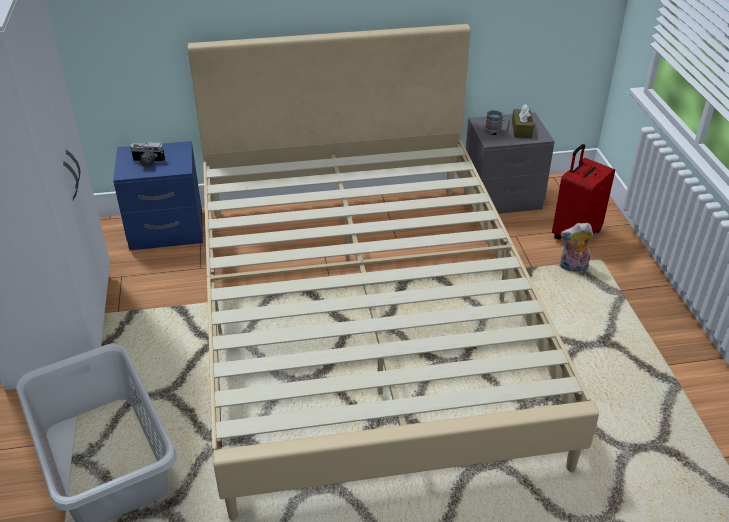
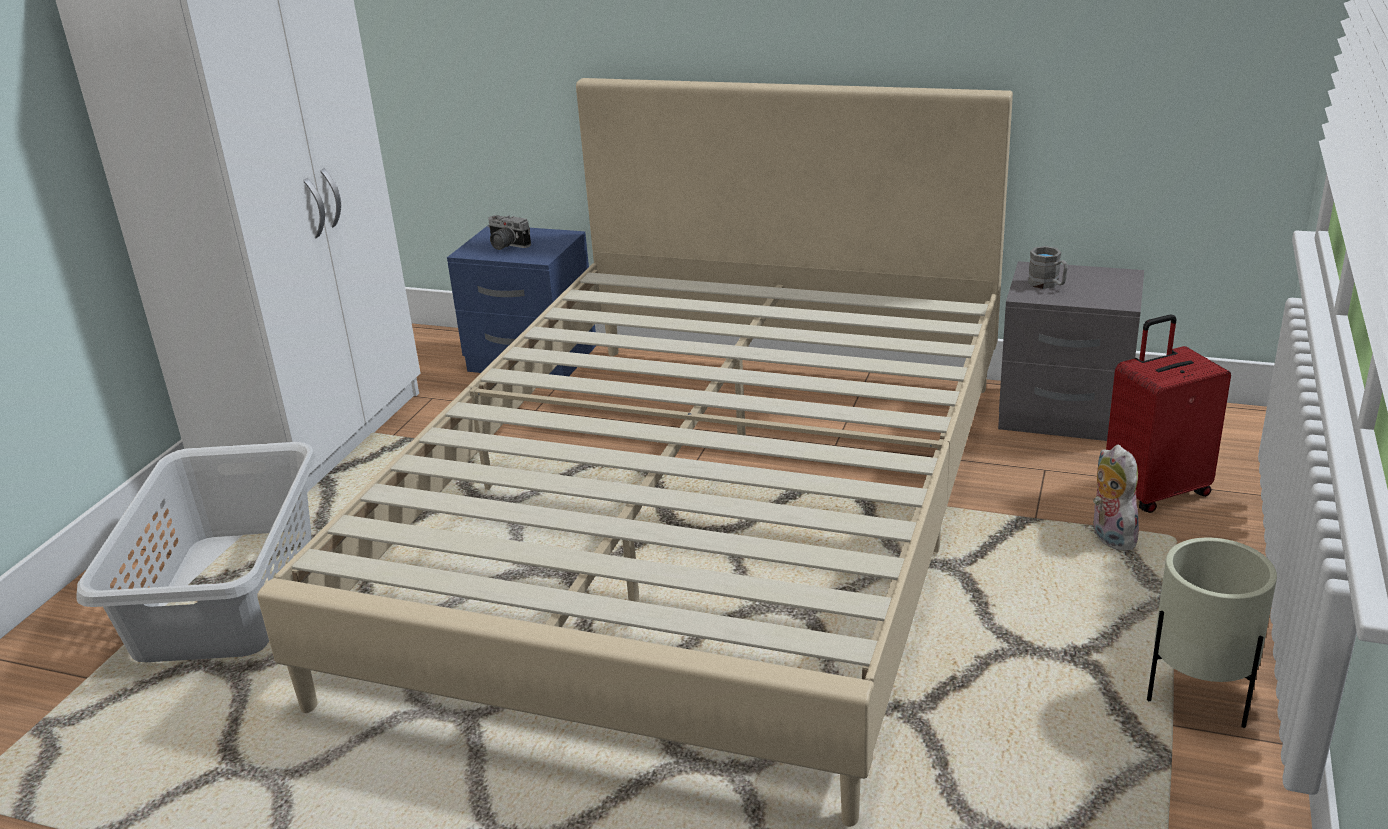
camera: 30 degrees right, 10 degrees down
(521, 129) = (1095, 288): brown tissue box -> none
(572, 268) = (1109, 537): plush toy -> plush toy turned 45 degrees clockwise
(668, 347) = (1199, 699): none -> beige planter

